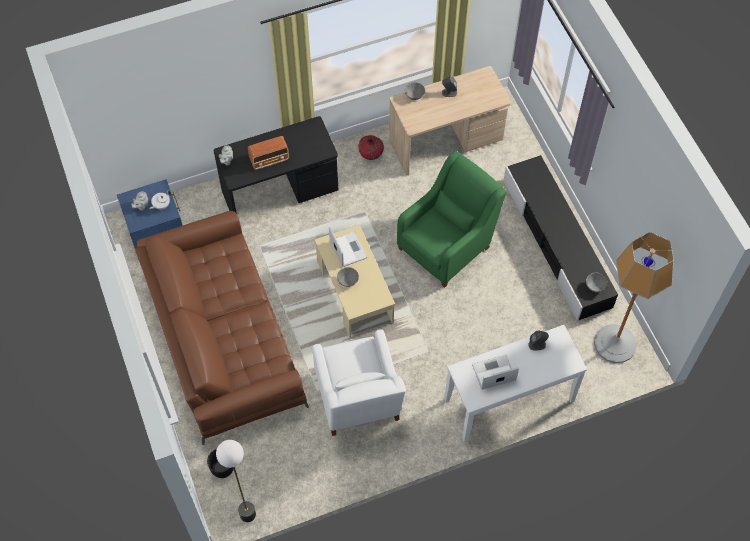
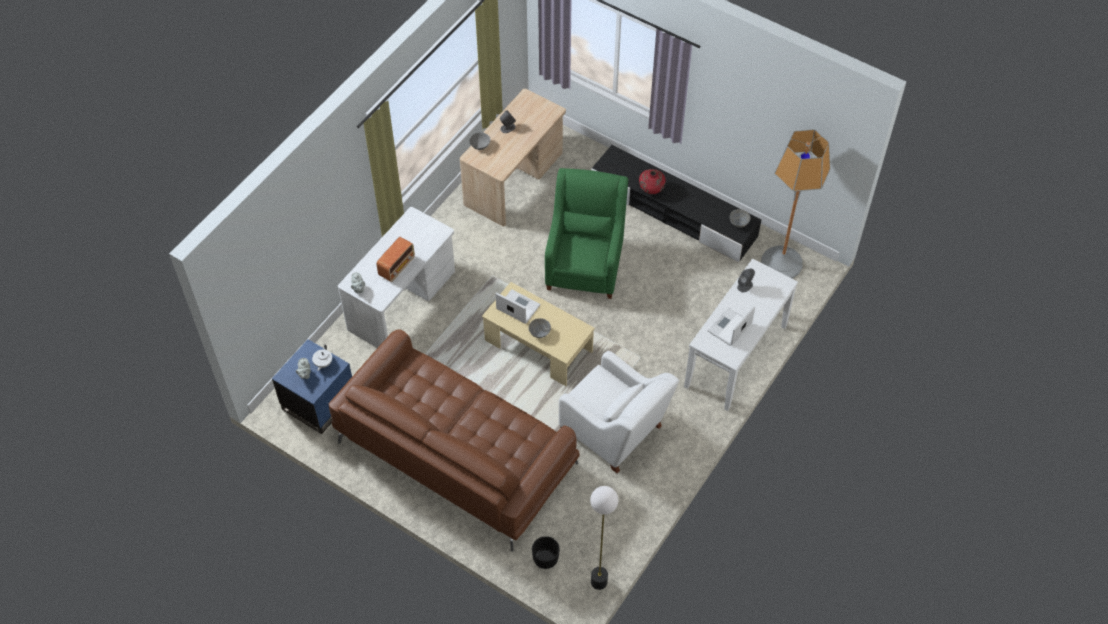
camera: 35 degrees left, 5 degrees down
(280, 191) = (402, 301): black desk -> white desk
(371, 155) = (459, 227): red vase -> red vase (651, 190)

